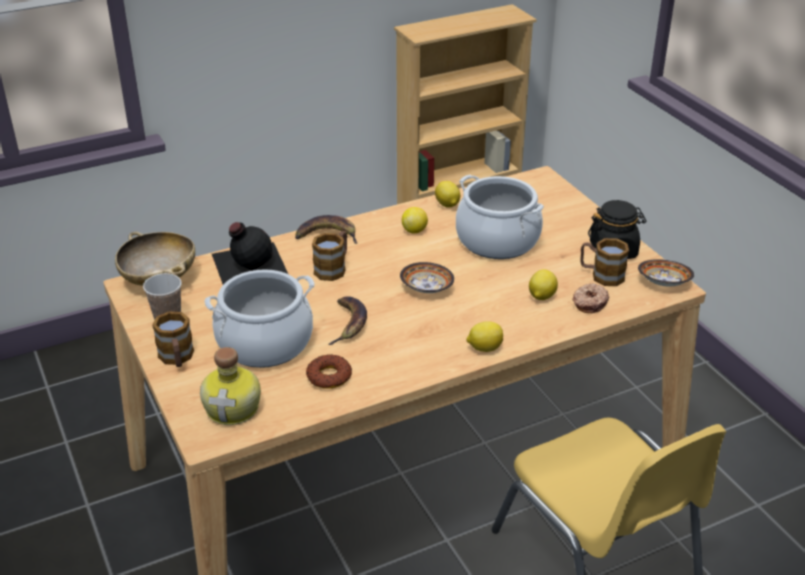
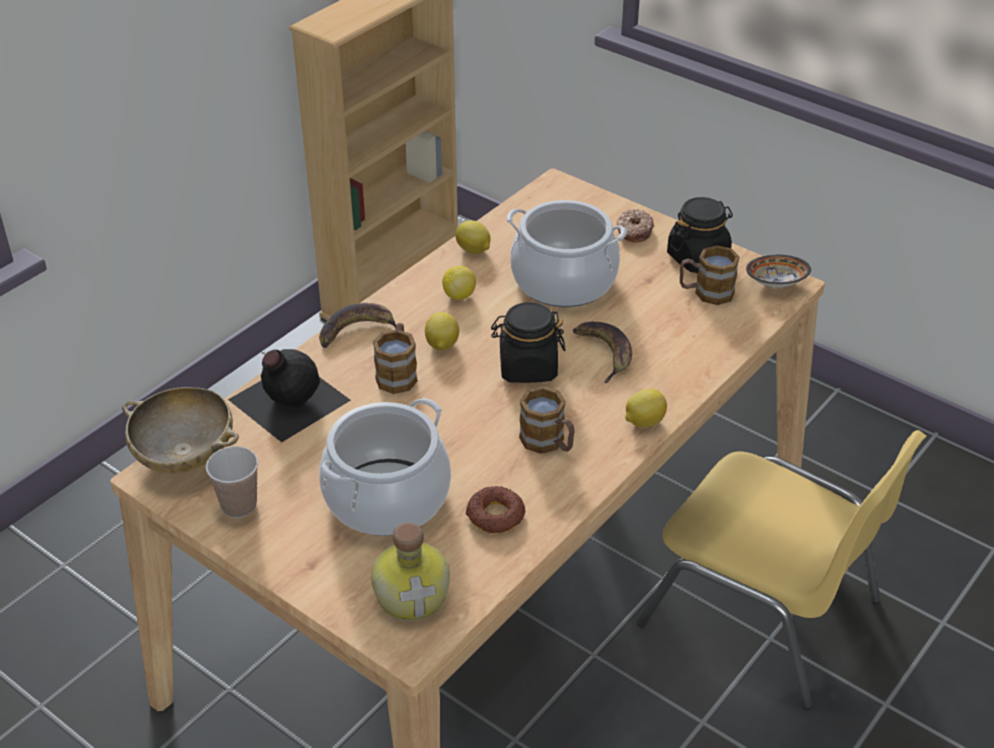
camera: 25 degrees left, 5 degrees up
(177, 358) = (292, 555): mug -> mug (548, 443)
(349, 324) = (469, 440): banana -> banana (604, 353)
(426, 289) = (527, 367): bowl -> black jar
(541, 296) = (660, 338): lemon -> lemon (441, 345)
(589, 303) = (716, 331): donut -> donut (633, 231)

